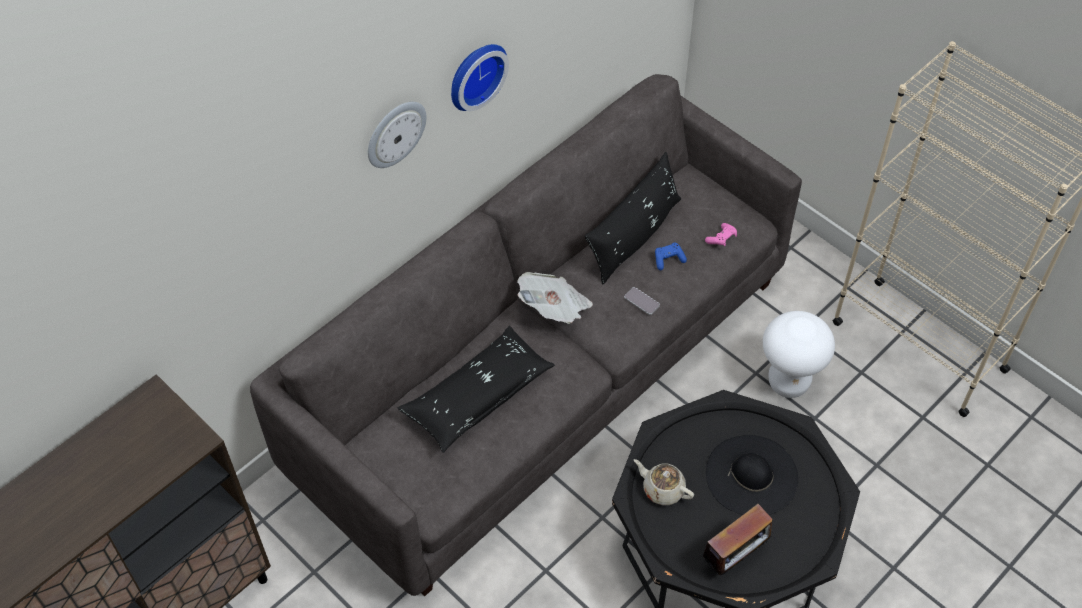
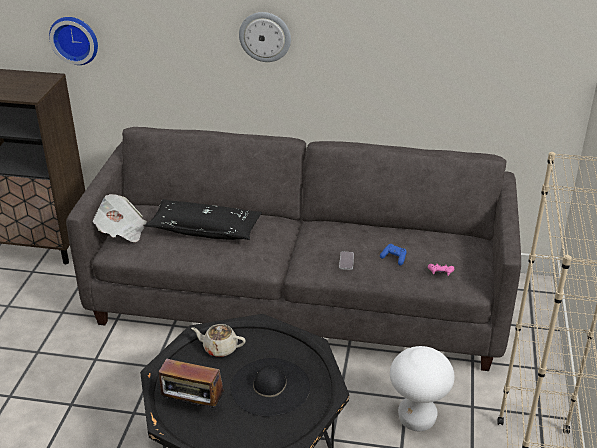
camera: 55 degrees right, 20 degrees down
(474, 74) = (339, 39): wall clock -> wall clock (75, 39)
(555, 308) = (301, 231): newspaper -> newspaper (119, 230)
(634, 236) = (395, 238): black pillow -> none
(662, 489) = (219, 348): beige teapot -> beige teapot turned 75 degrees counterclockwise

